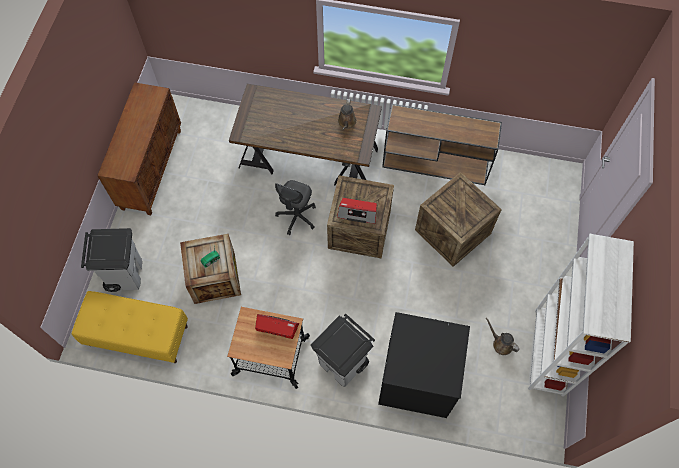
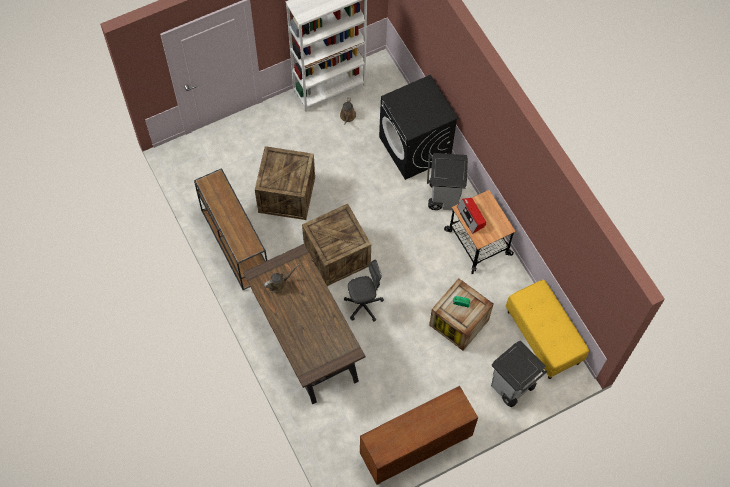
camera: 130 degrees left, 0 degrees up
(357, 213) = (345, 231): radio -> none

